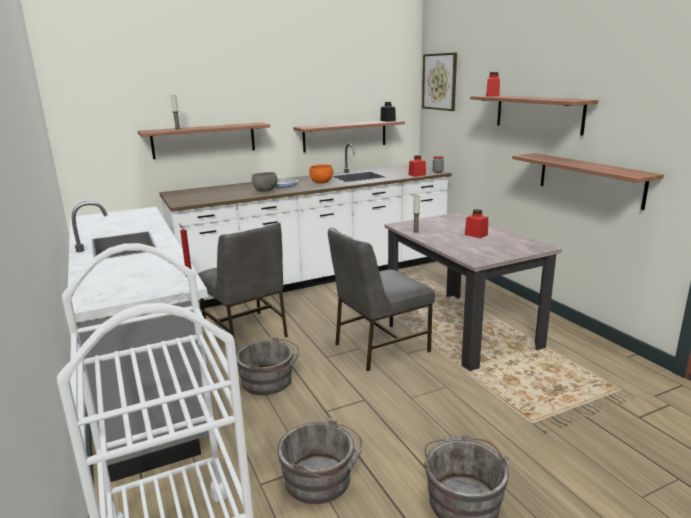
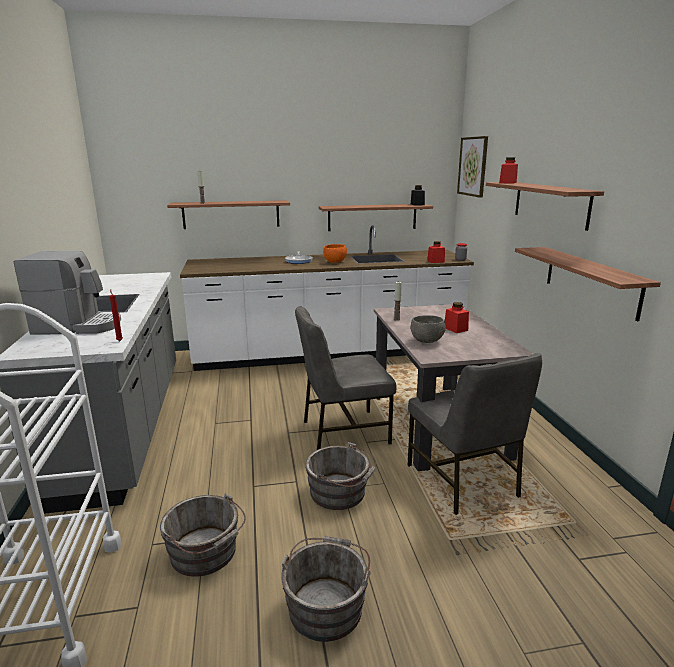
camera: 15 degrees right, 0 degrees up
(123, 269) = (78, 326): none -> coffee machine
(247, 333) = (232, 398): grey chair -> grey chair (463, 481)
(265, 191) = (276, 266): grey bowl -> grey bowl (427, 341)
(270, 381) = (223, 447): grey bucket -> grey bucket (340, 493)

